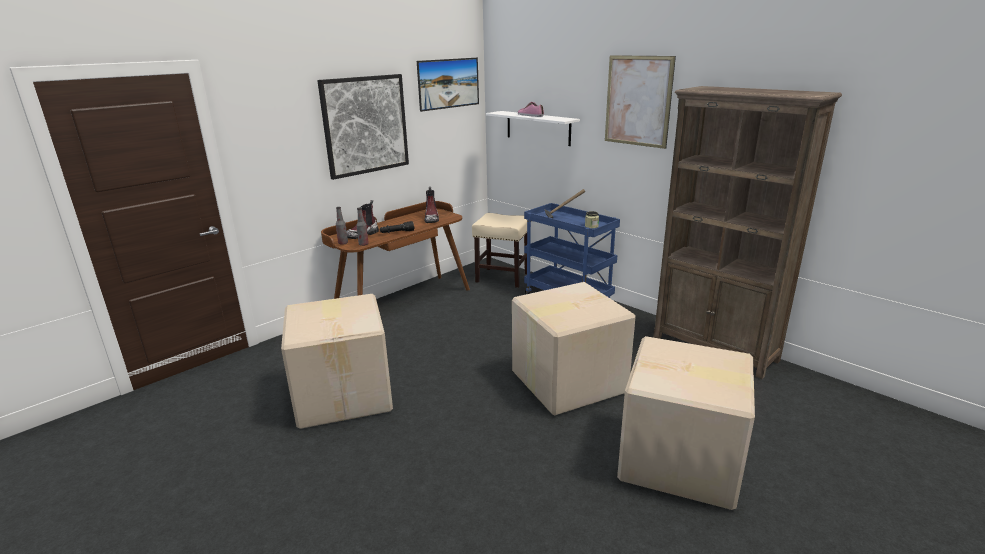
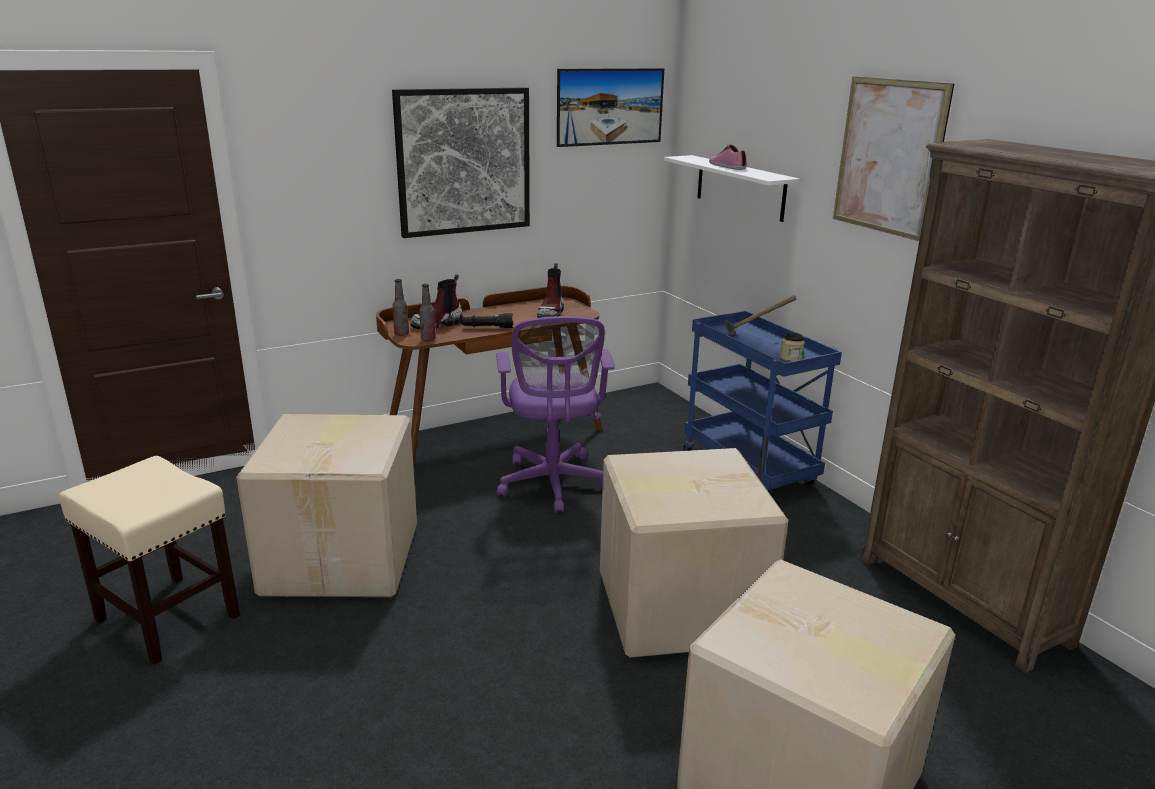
camera: 15 degrees right, 0 degrees up
(456, 327) = (553, 485): none -> purple office chair
(501, 277) = (660, 418): beige stool -> beige stool (166, 617)

